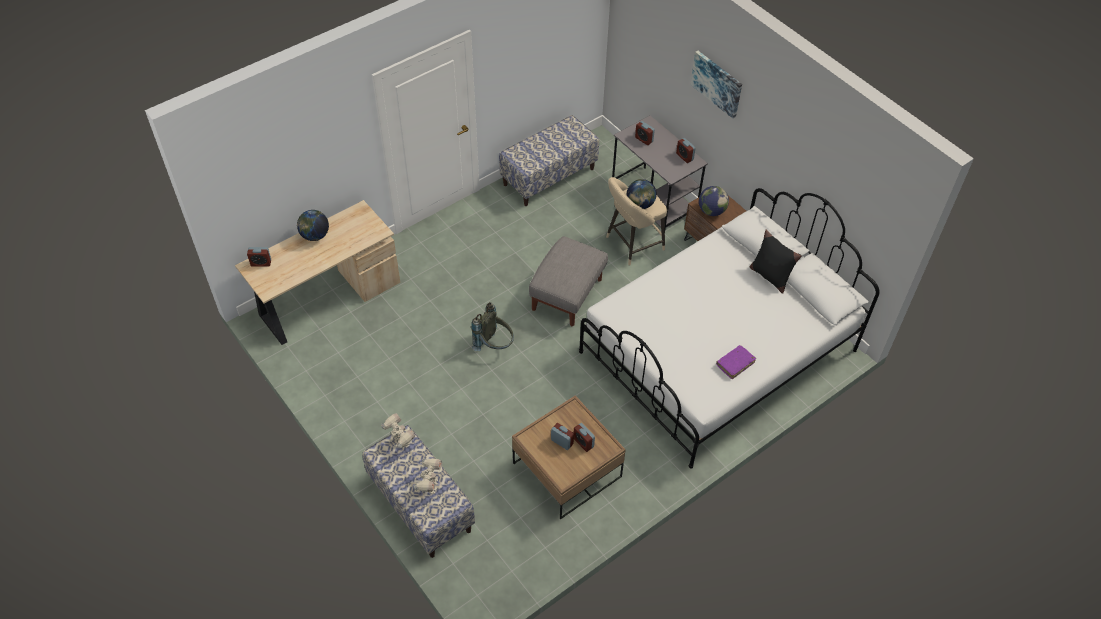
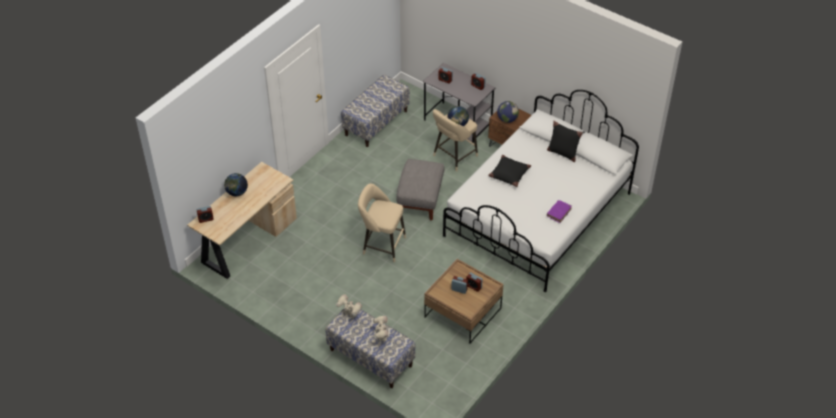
camera: 15 degrees left, 5 degrees down
(494, 345) = (381, 245): grey backpack -> beige stool
(685, 290) = (509, 174): none -> black pillow
(717, 83) = (495, 29): picture -> none

